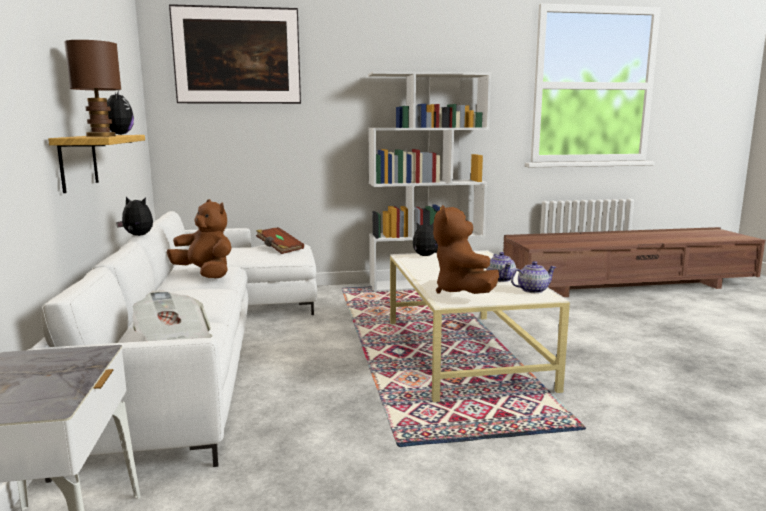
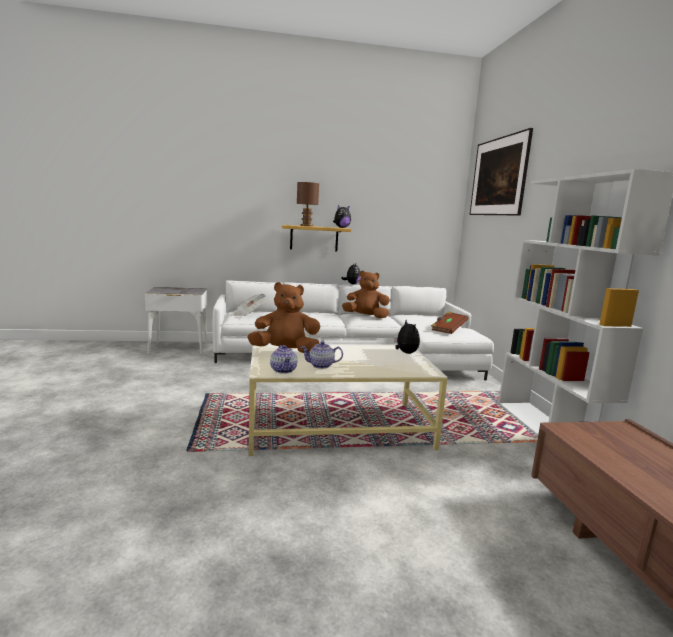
camera: 90 degrees right, 0 degrees up
(206, 274) = (366, 316): brown plush toy -> brown plush toy turned 120 degrees counterclockwise

